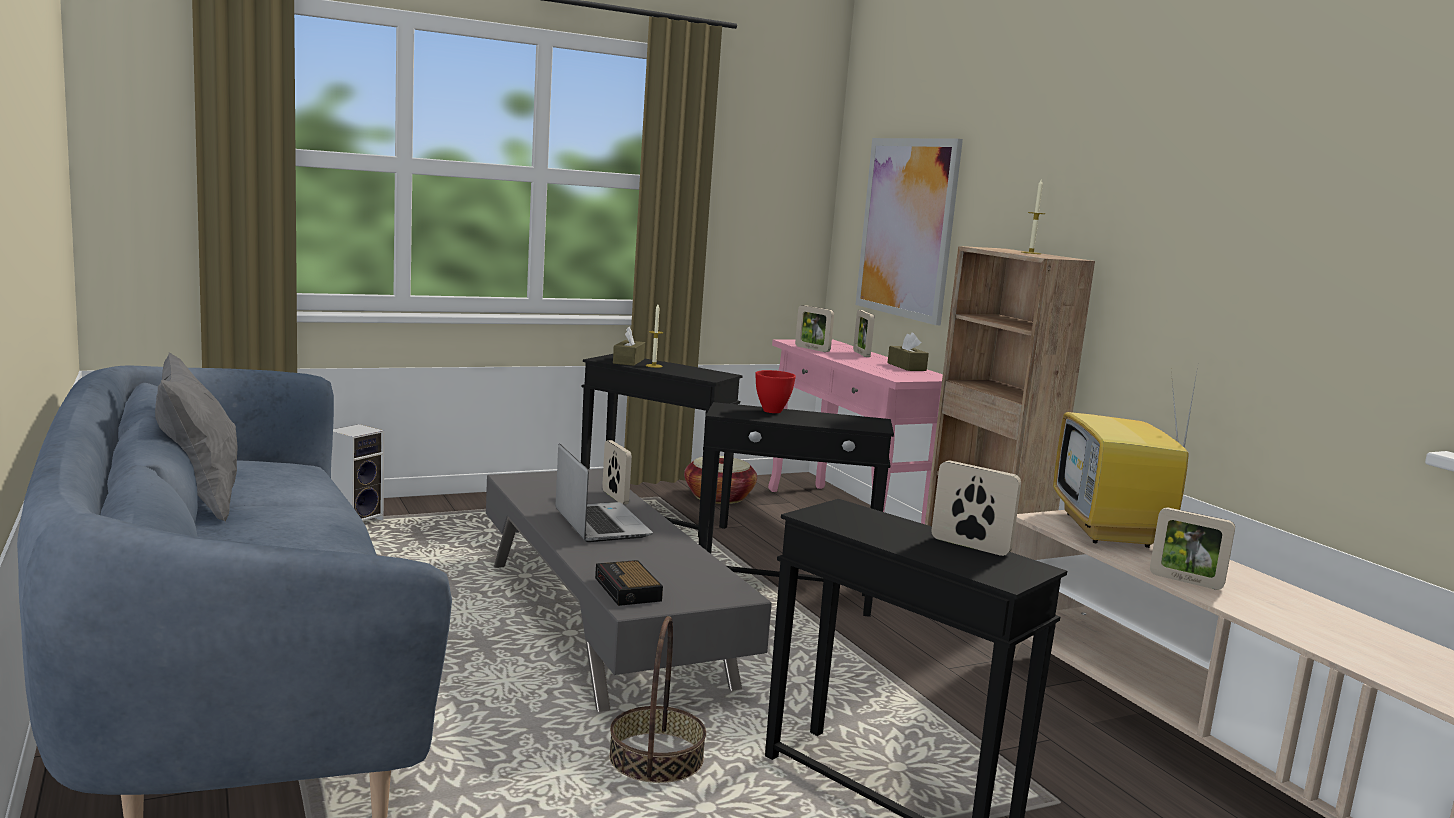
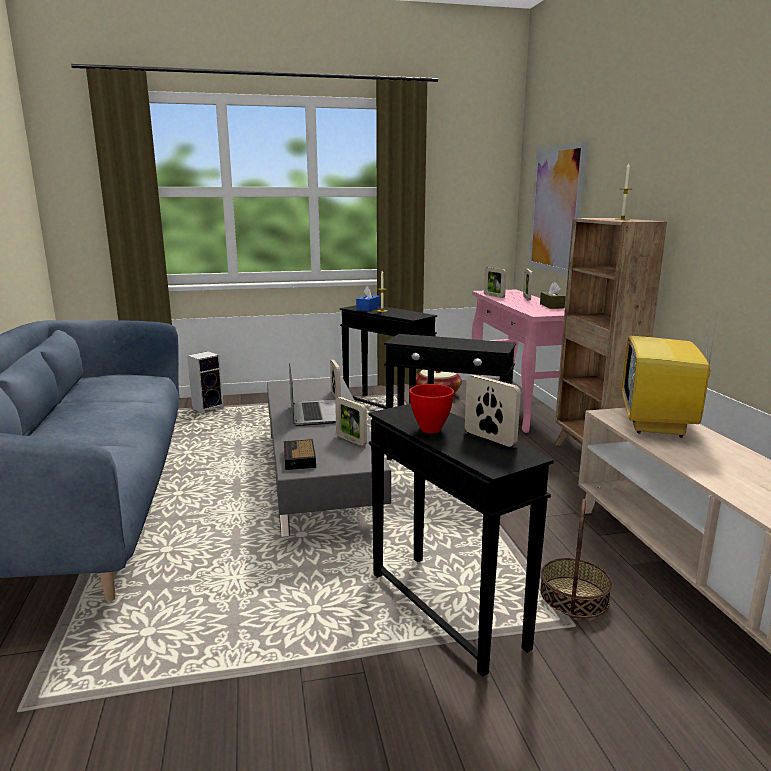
camera: 15 degrees right, 5 degrees up
(198, 502) = (69, 399): grey pillow -> none
(628, 361) = (368, 308): brown tissue box -> blue tissue box
(656, 759) = (301, 571): basket -> basket (573, 597)
(771, 411) = (433, 339): red bowl -> red bowl (429, 429)
(1185, 581) = (696, 465): picture frame -> picture frame (351, 440)

